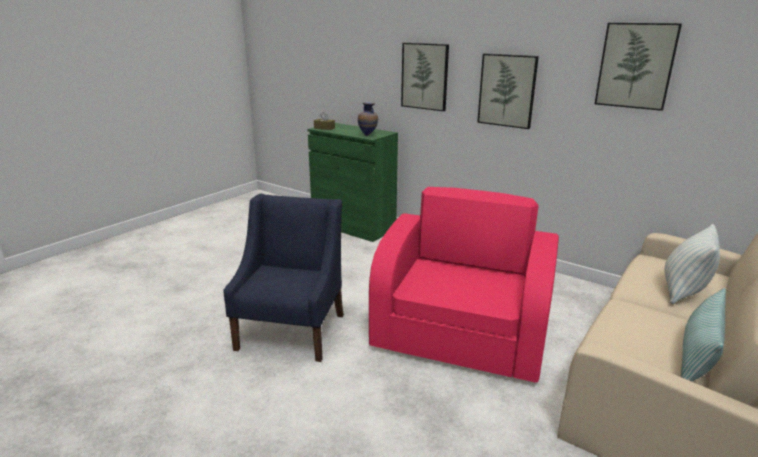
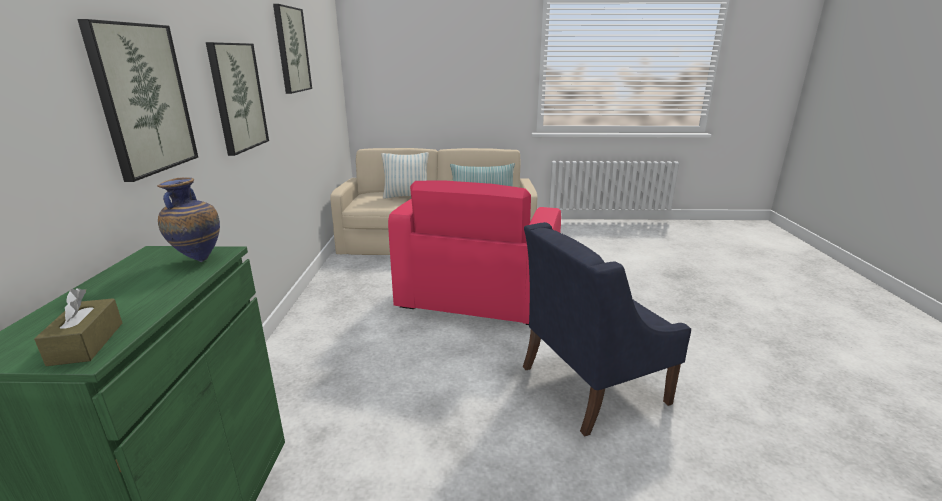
camera: 125 degrees left, 0 degrees up
(461, 337) = (478, 298): pink armchair -> pink armchair turned 60 degrees counterclockwise

